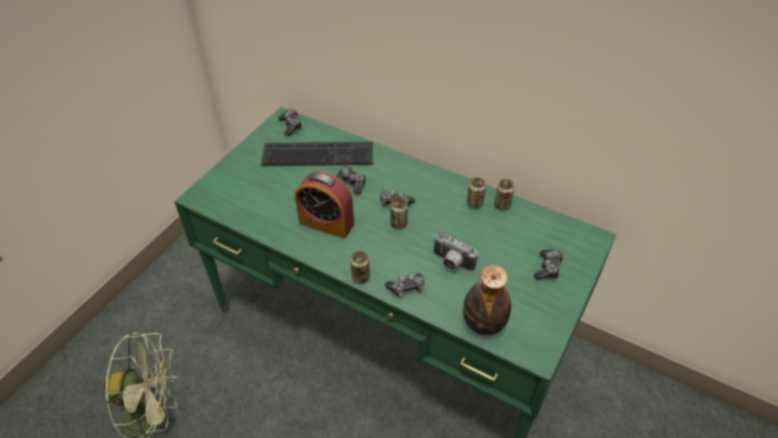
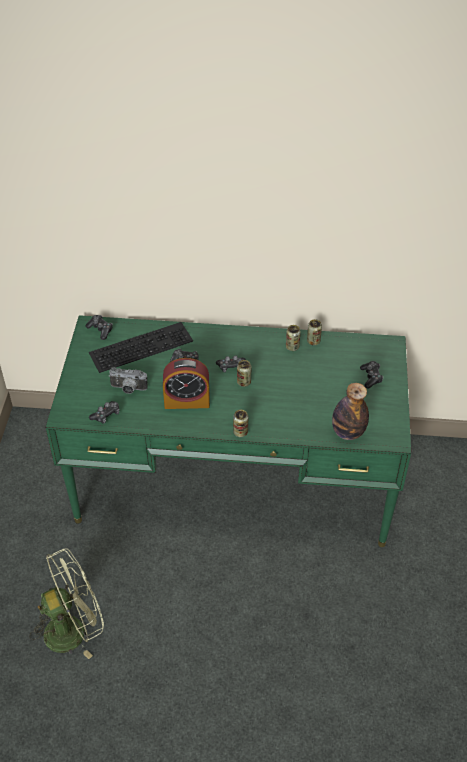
camera: 25 degrees left, 0 degrees up
(406, 288) = (279, 427): game controller -> game controller (106, 415)
(451, 263) = (301, 398): camera -> camera (128, 389)

